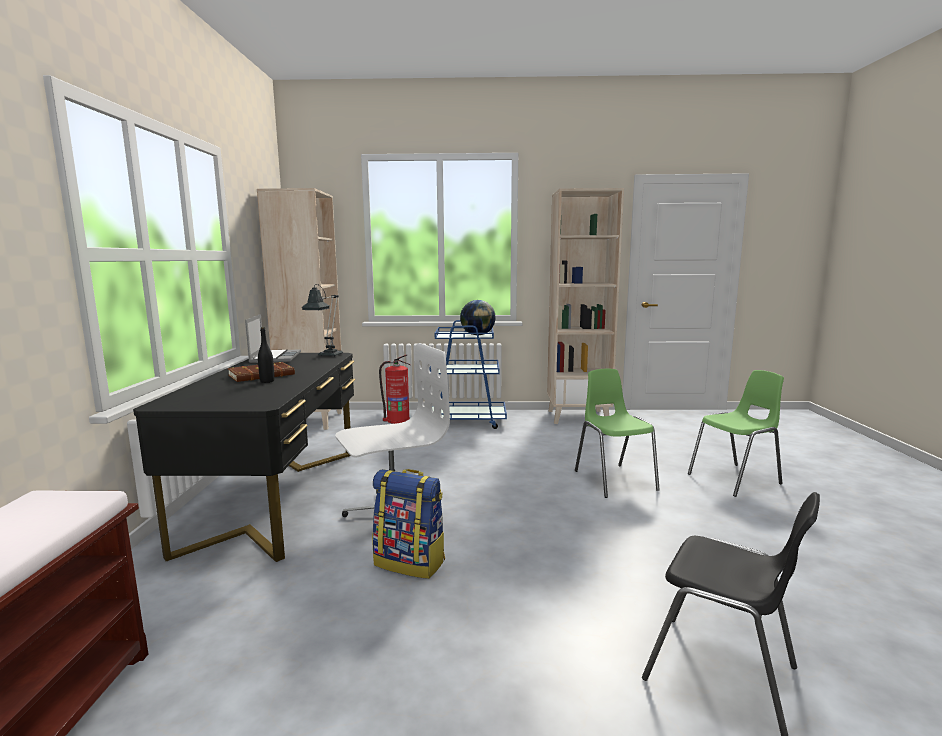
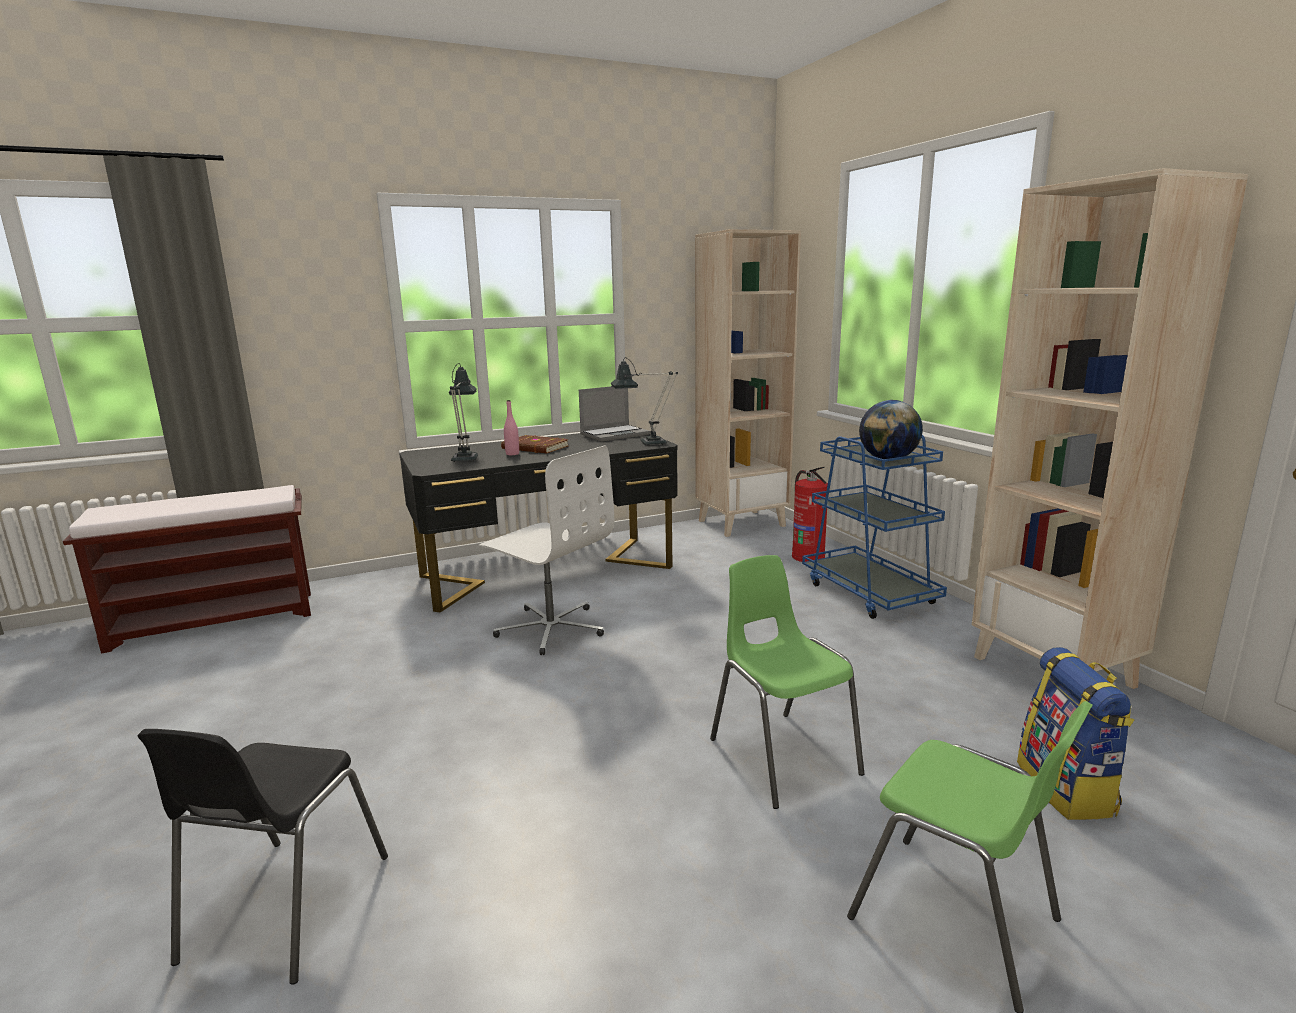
camera: 65 degrees right, 5 degrees up
(240, 393) = (465, 457): none -> table lamp
(267, 381) = (512, 454): black bottle -> pink bottle
(410, 562) = (455, 665): backpack -> backpack (1067, 789)
(614, 480) = (782, 756): green chair -> green chair turned 75 degrees counterclockwise

